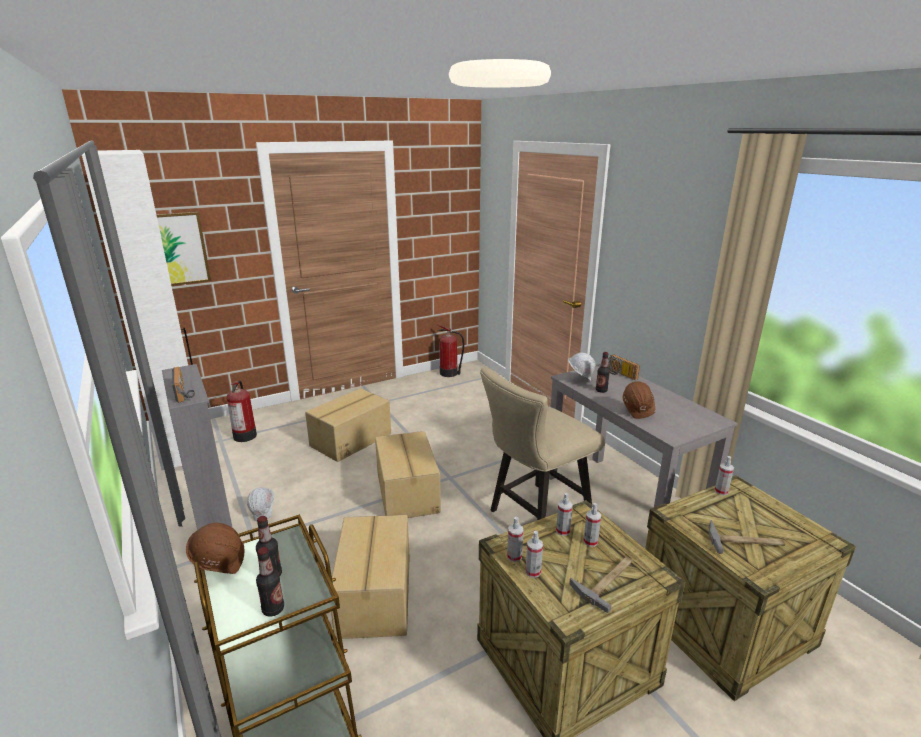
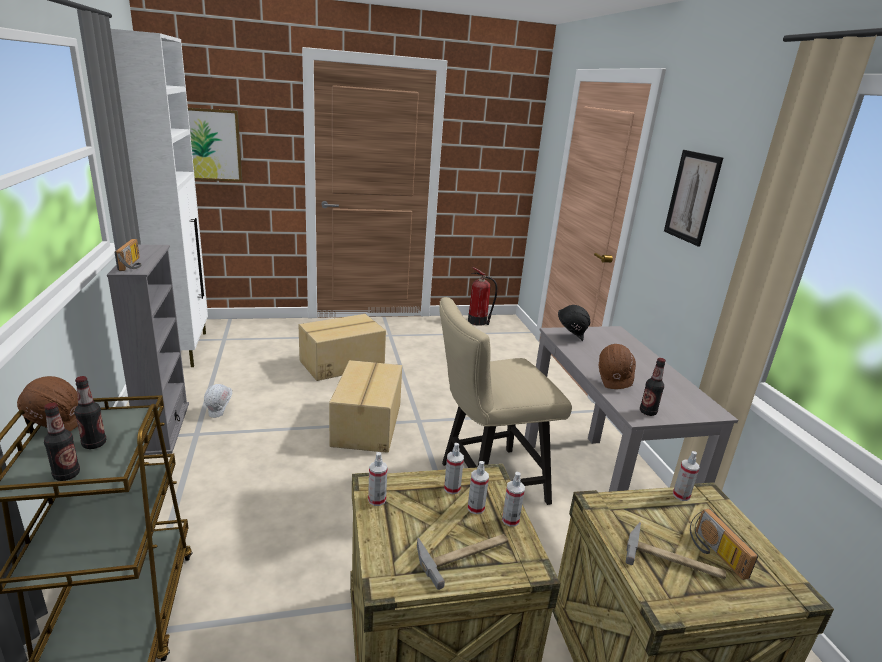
camera: 15 degrees right, 0 degrees up
(245, 435) = (248, 339): fire extinguisher -> none
(373, 595) = (273, 514): cardboard box -> none
(533, 572) = (385, 521): spray bottle -> spray bottle (510, 520)
(579, 380) = (570, 337): white hard hat -> black hard hat
(601, 390) = (587, 352): bottle -> bottle (648, 412)
(619, 374) = (623, 340): radio -> radio (714, 553)
(655, 250) = (692, 197): none -> picture

